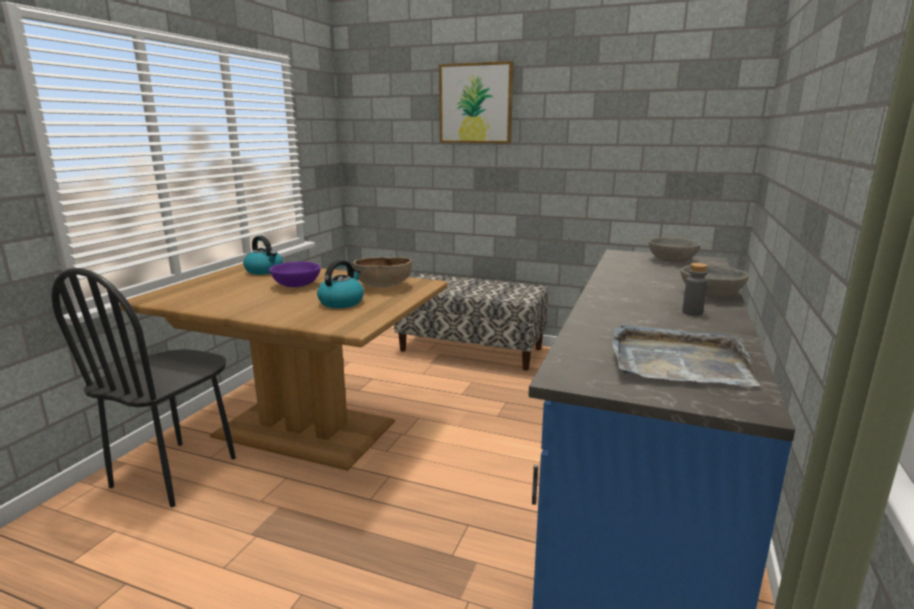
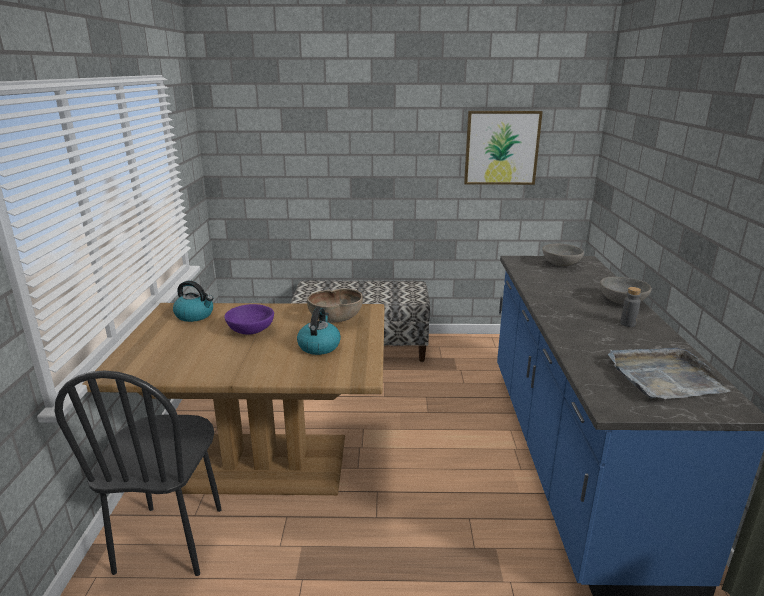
camera: 20 degrees left, 5 degrees up
(475, 103) = (350, 117): picture -> picture (501, 148)

